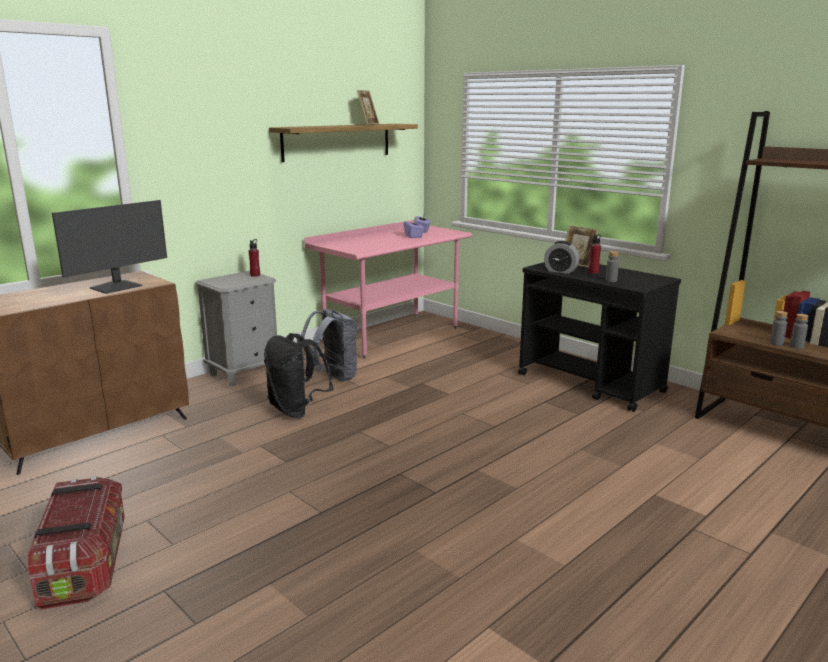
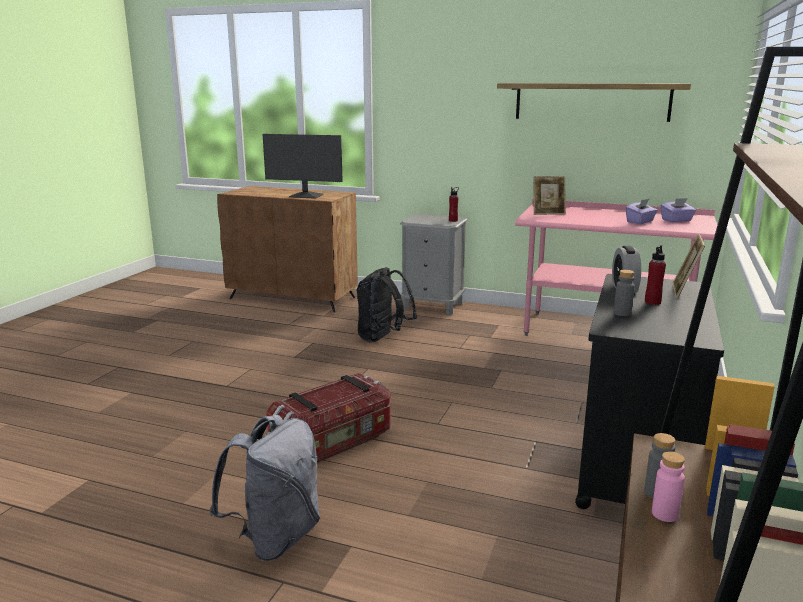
camera: 65 degrees right, 0 degrees up
(85, 563) = (142, 341): storage box -> storage box (334, 443)
(332, 377) = (463, 334): grey backpack -> grey backpack (275, 538)
(368, 124) = (627, 83): picture frame -> picture frame (548, 213)
(796, 346) = (665, 514): grey bottle -> pink bottle

